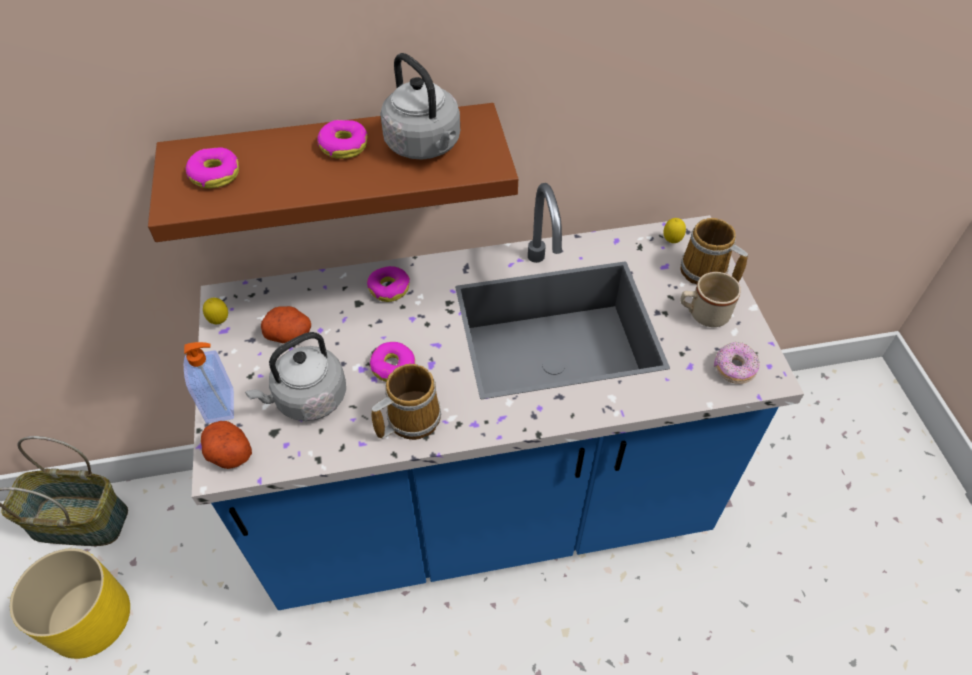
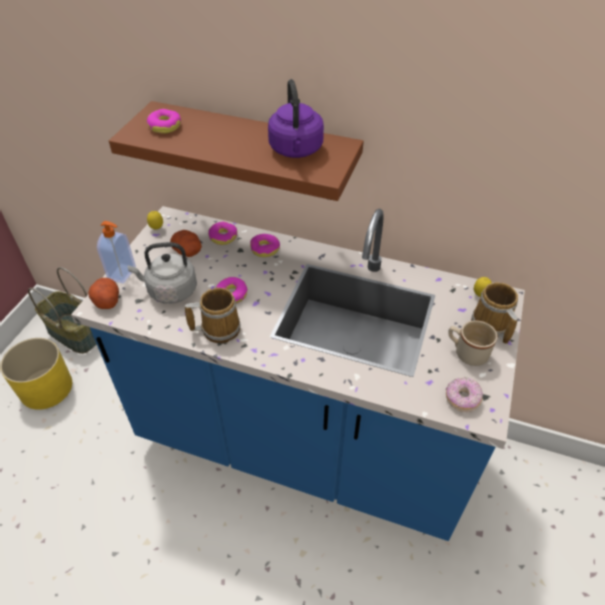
camera: 30 degrees right, 5 degrees down
(344, 146) = (248, 135): donut -> donut (223, 237)
(425, 146) = (296, 150): grey kettle -> purple kettle

